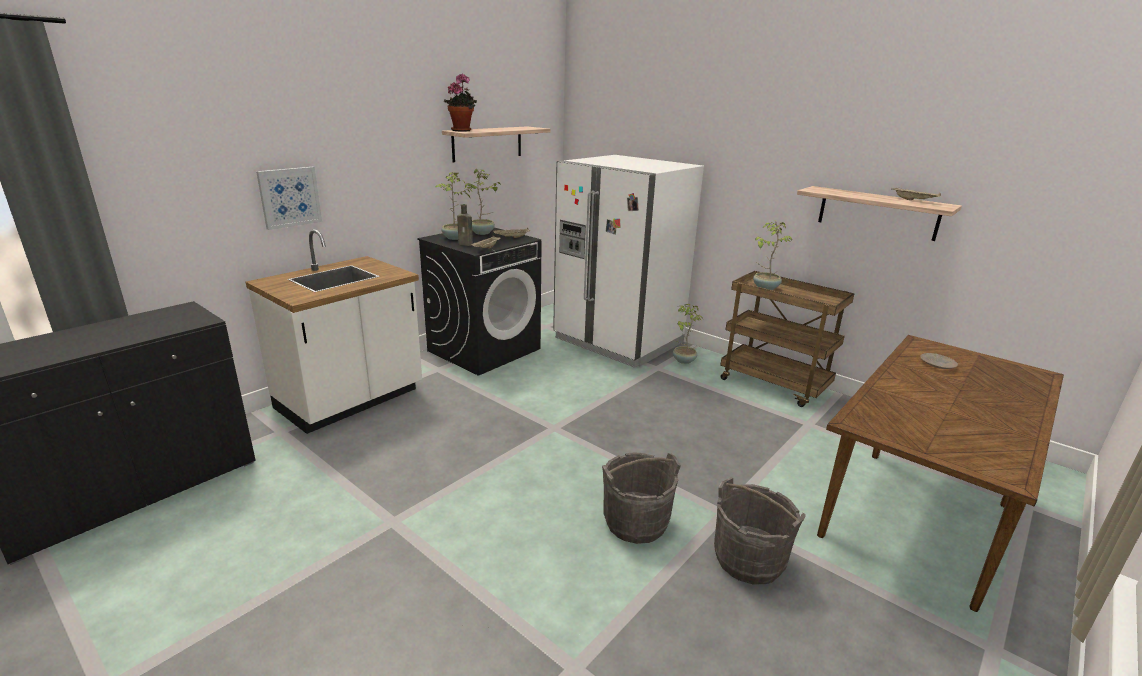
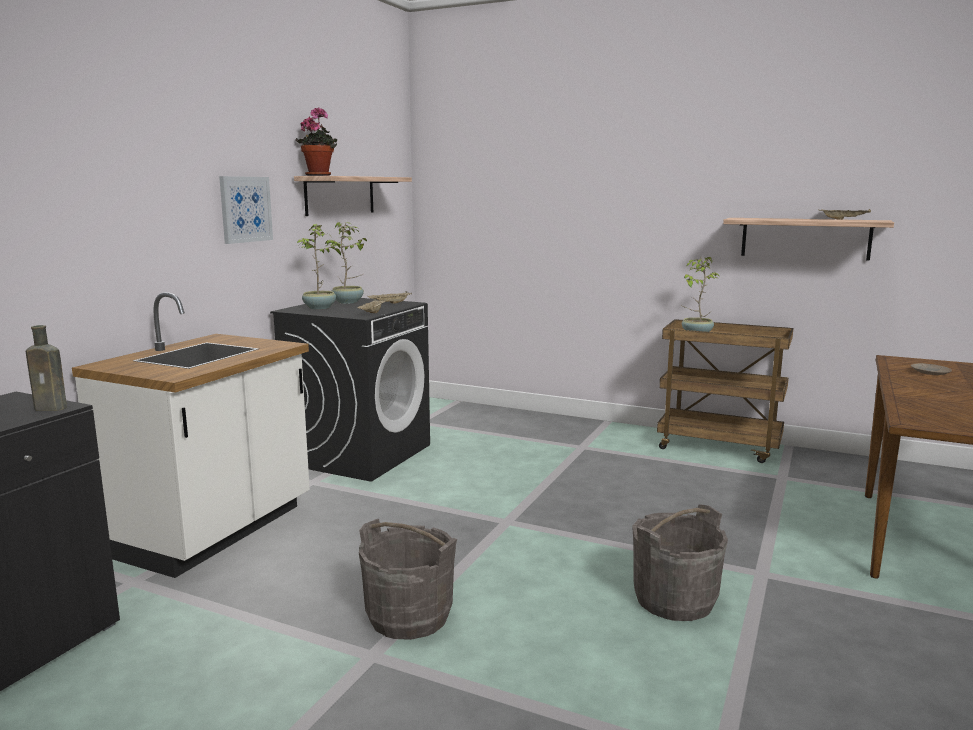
camera: 15 degrees left, 10 degrees down
(289, 197) = (127, 252): picture -> picture (245, 209)
(466, 244) = (342, 312): brown bottle -> brown bottle (53, 408)
(618, 341) = (517, 426): white fridge -> none
(683, 360) = (605, 436): potted plant -> none
(748, 560) = (822, 613): grey bucket -> grey bucket (409, 617)

